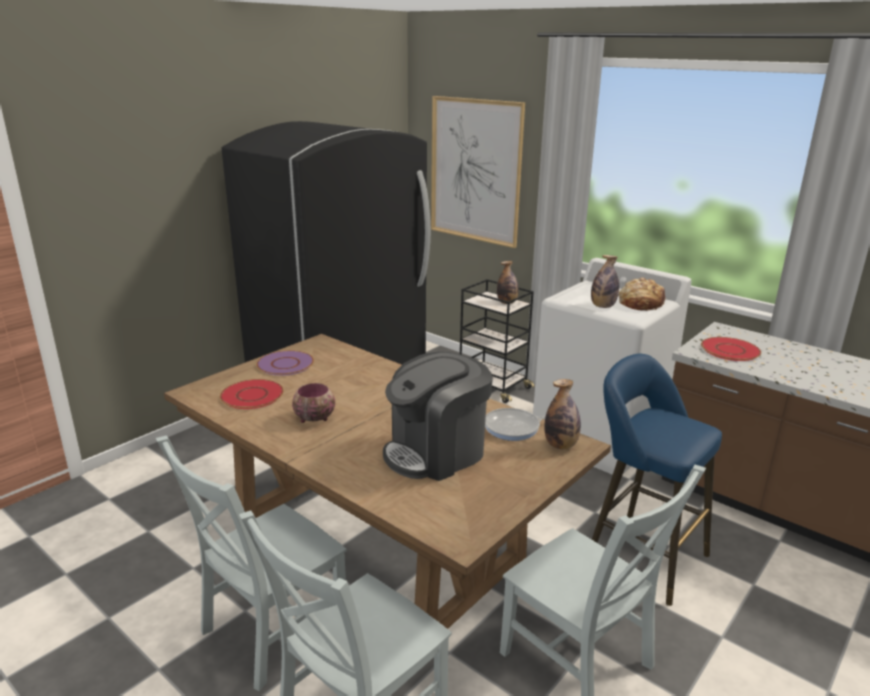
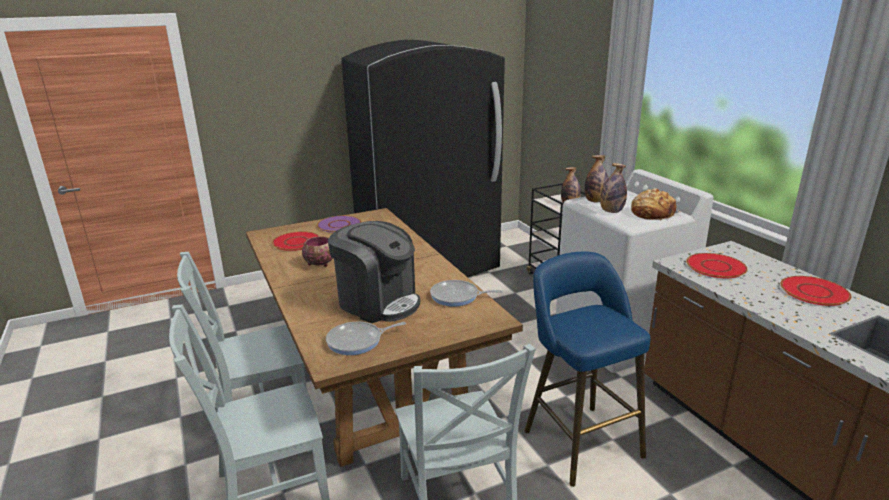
camera: 25 degrees right, 0 degrees up
(436, 452) = (378, 302): coffee machine -> coffee machine turned 135 degrees counterclockwise
(463, 505) = (358, 341): none -> frying pan
(475, 171) = (566, 86): picture -> none
(561, 445) = (479, 316): bottle -> bottle (595, 201)
(825, 361) = (814, 292): none -> red plate

